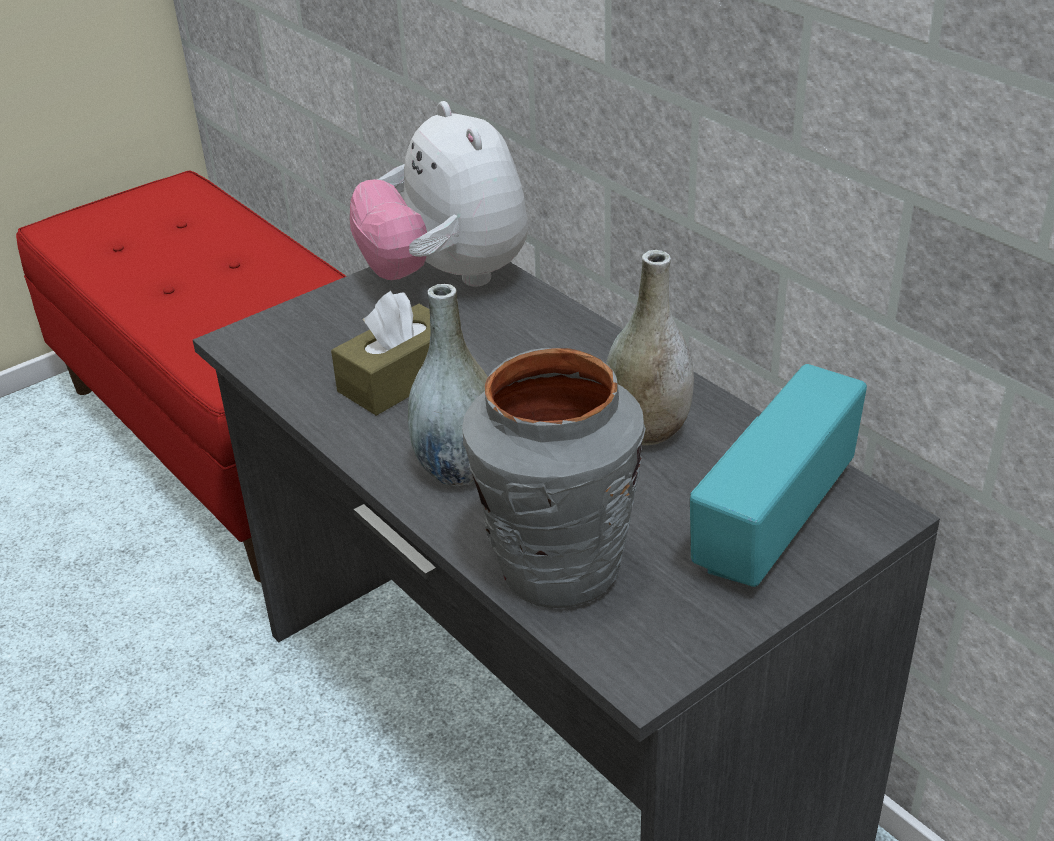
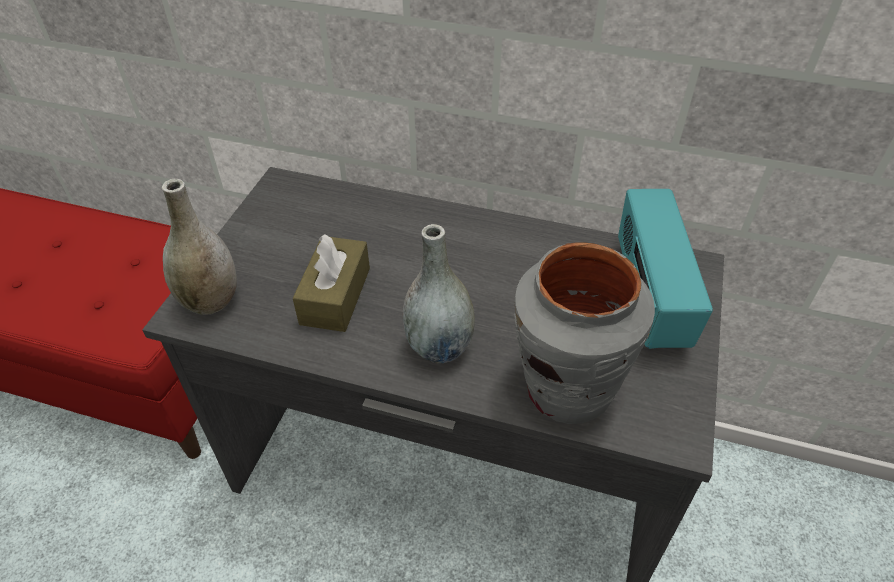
camera: 35 degrees left, 10 degrees up
(447, 277) = (296, 205): plush toy -> none
(646, 431) = (526, 267): grey vase -> grey vase (211, 301)

